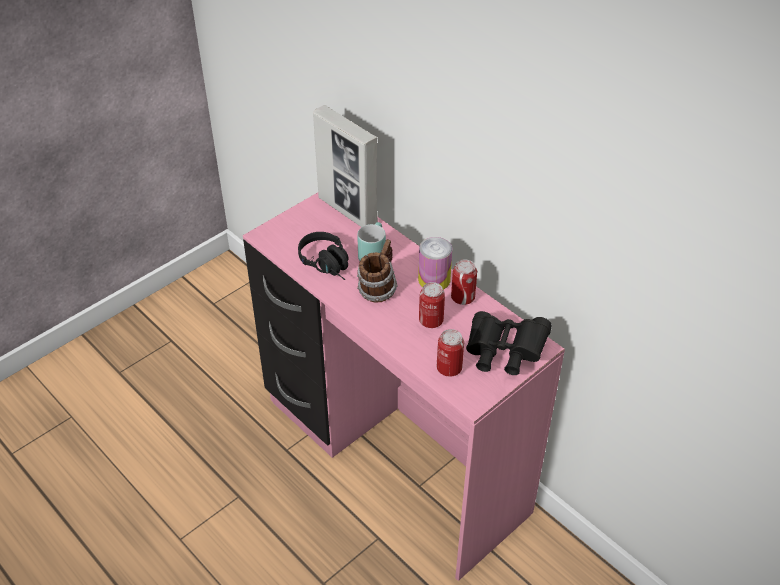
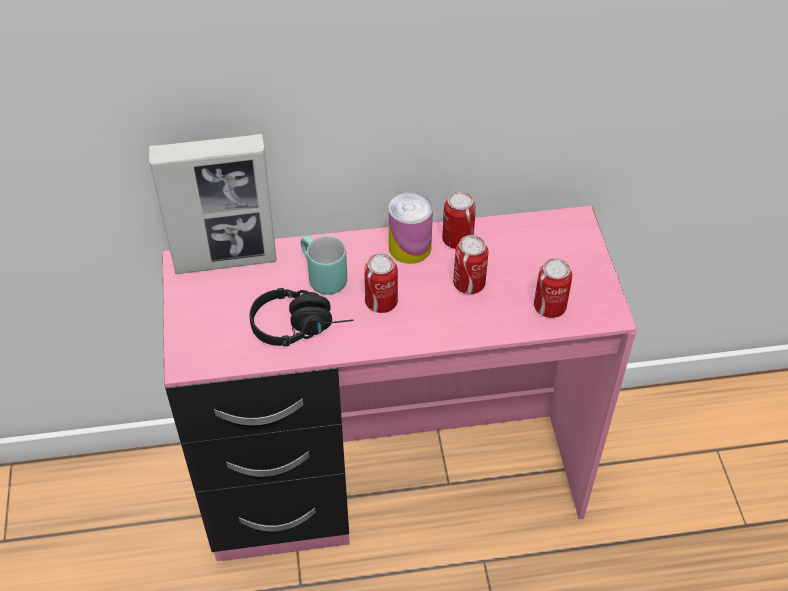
camera: 55 degrees left, 5 degrees up
(378, 289) = (381, 302): mug -> can
(503, 353) = (562, 253): black binoculars -> none

